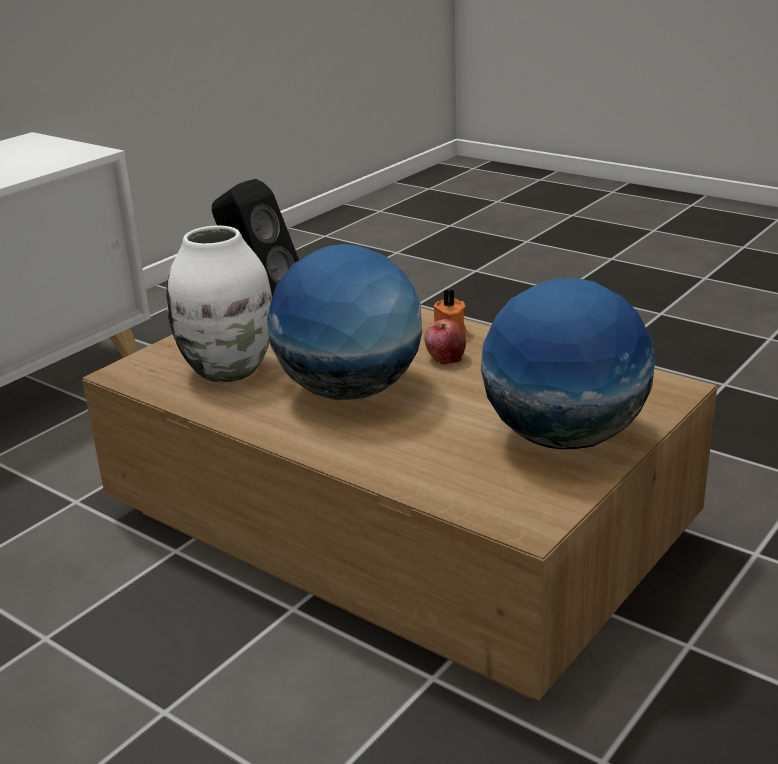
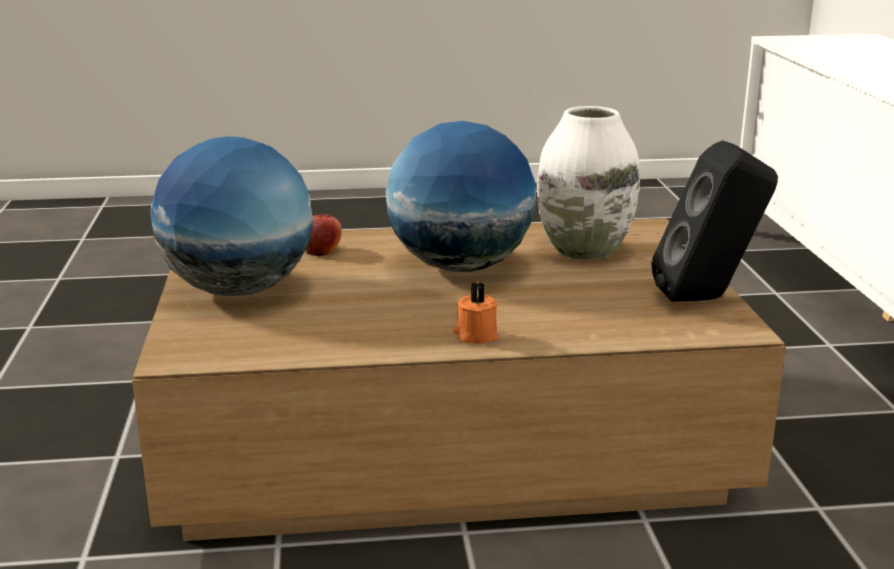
camera: 135 degrees right, 5 degrees down
(445, 357) = (435, 313): apple -> apple (321, 250)

